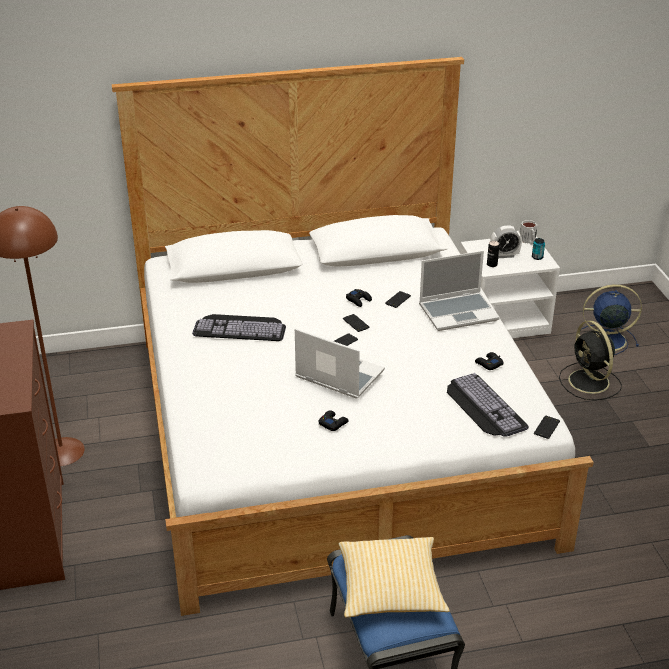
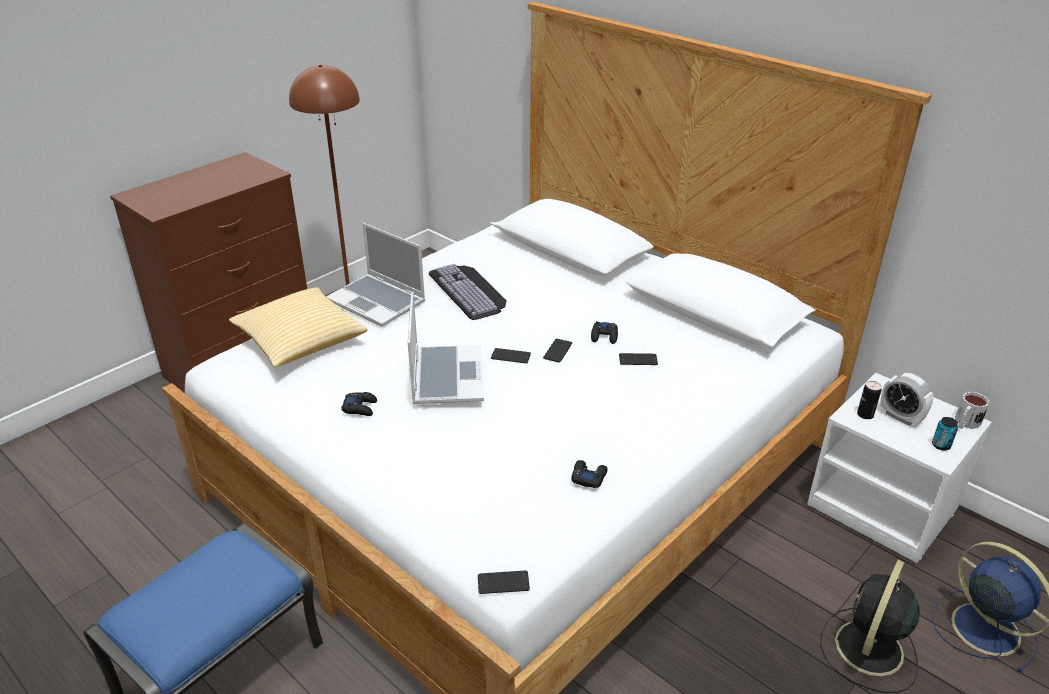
camera: 55 degrees right, 0 degrees up
(390, 590) = (190, 591): pillow -> pillow (300, 342)
(459, 312) = (670, 412): laptop -> laptop (378, 301)
(482, 406) = (493, 505): keyboard -> none

